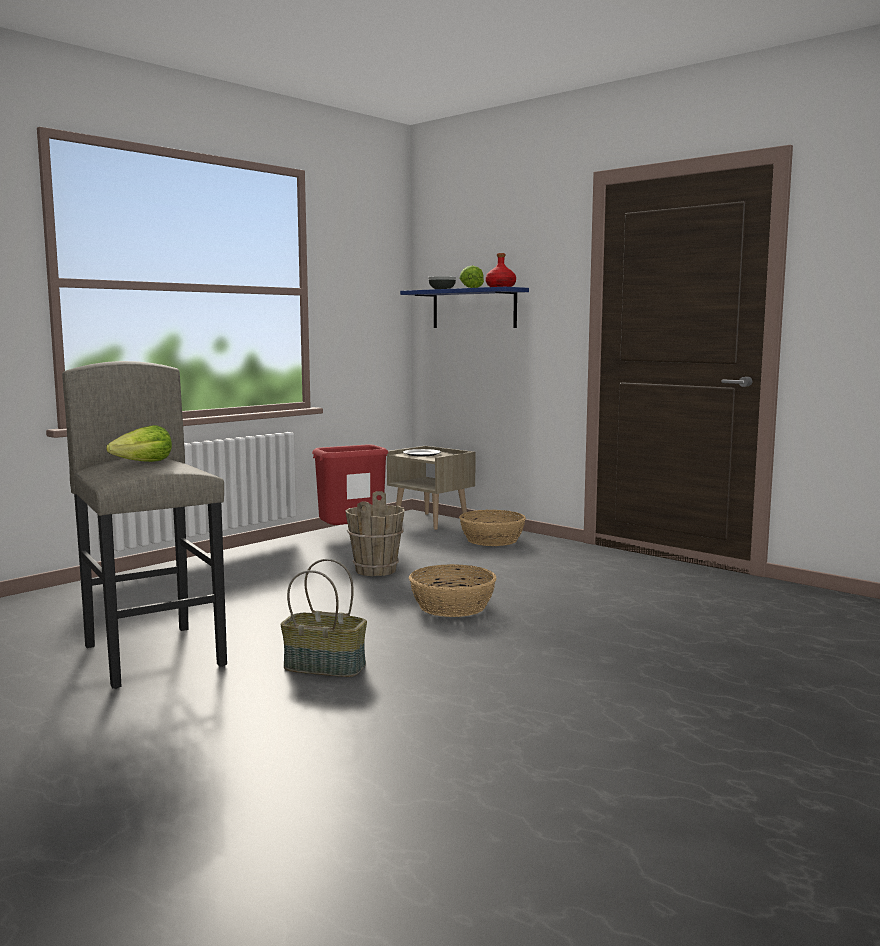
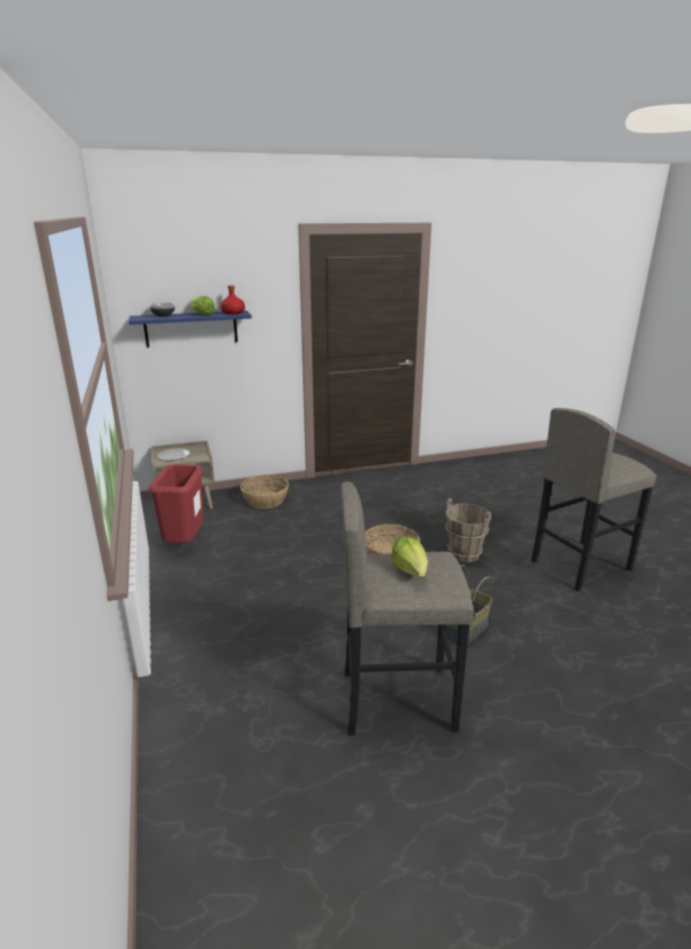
camera: 60 degrees left, 15 degrees up
(376, 570) = (286, 558): brown bucket -> brown bucket (464, 554)
(623, 718) = (579, 565): none -> grey stool

